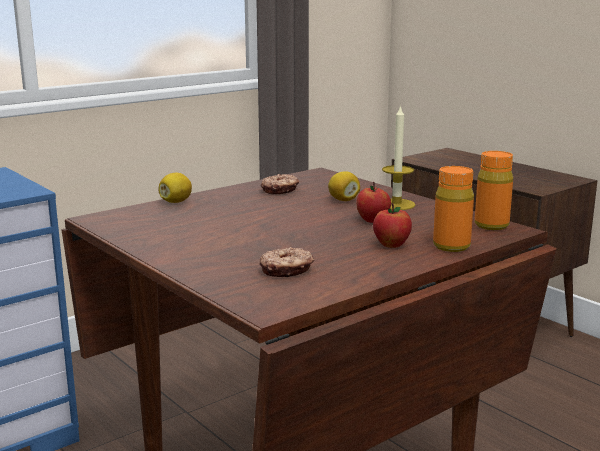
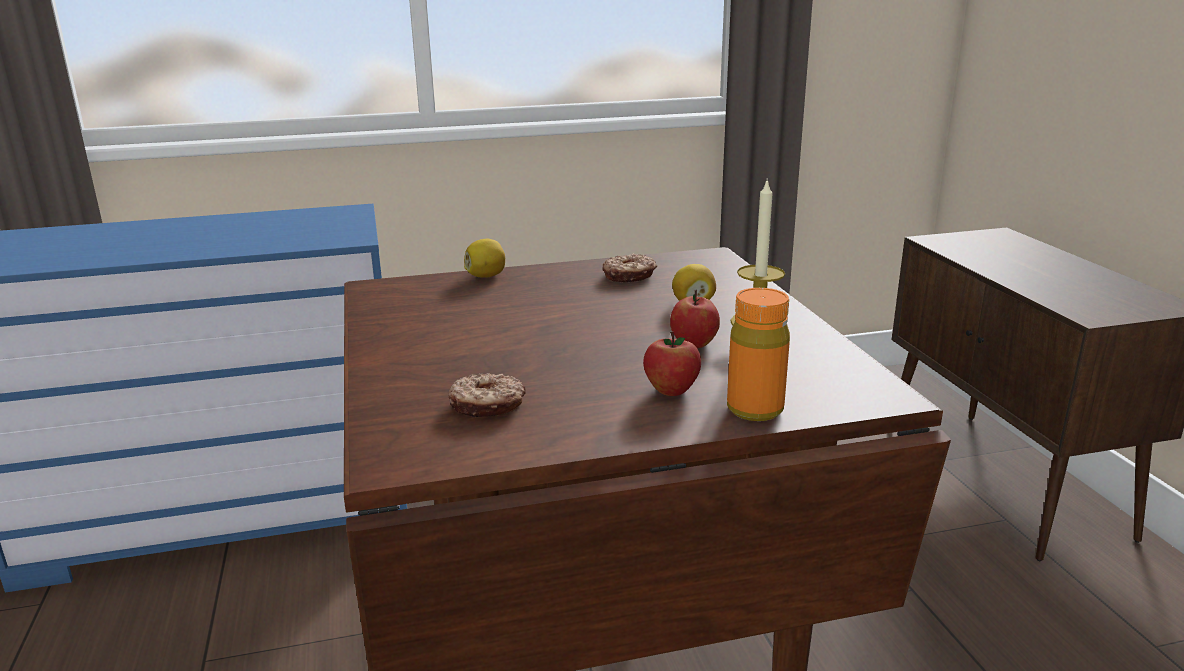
camera: 25 degrees right, 5 degrees up
(491, 225) = (859, 382): orange bottle -> none

